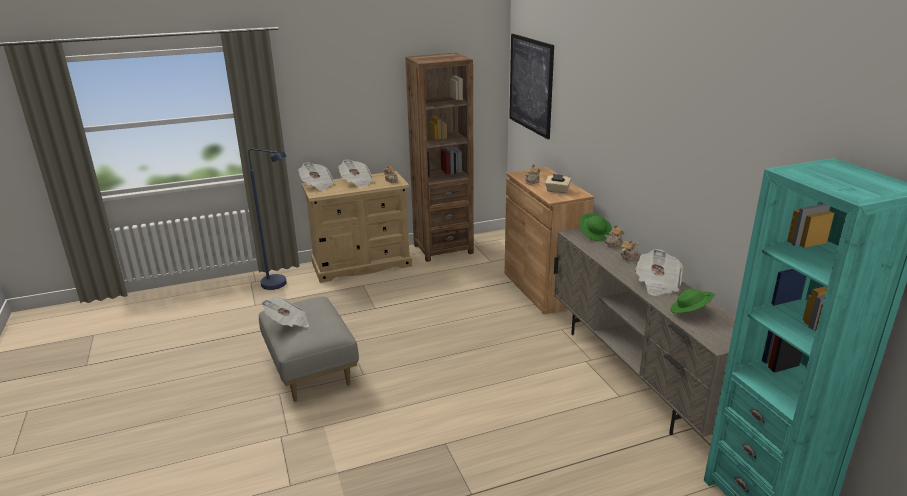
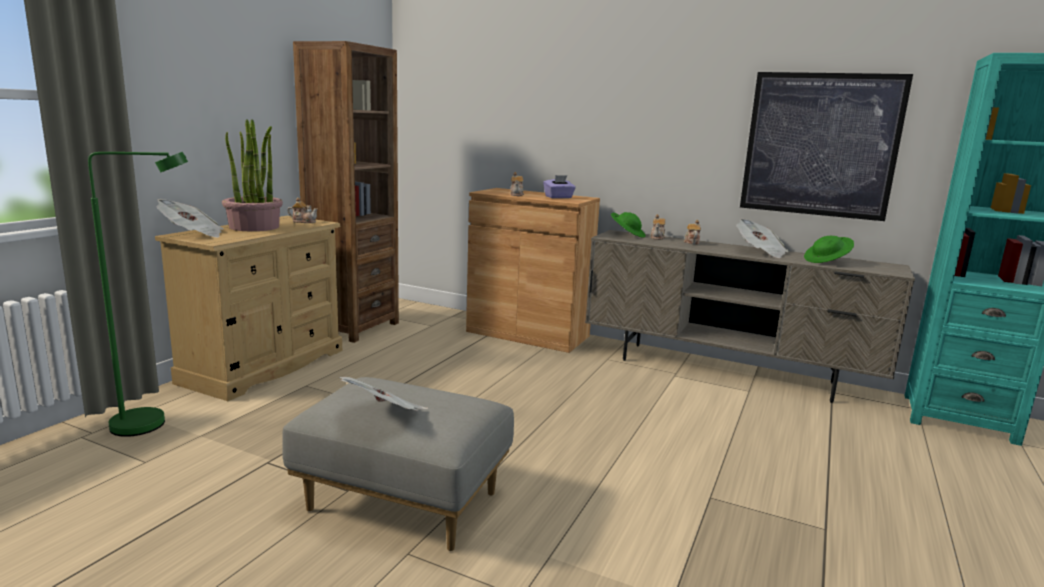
camera: 45 degrees left, 10 degrees down
(279, 285) = (153, 423): blue floor lamp -> green floor lamp
(356, 182) = (254, 227): newspaper -> potted plant
(531, 84) = (448, 94): picture -> picture (820, 145)
(557, 191) = (558, 197): beige tissue box -> purple tissue box

